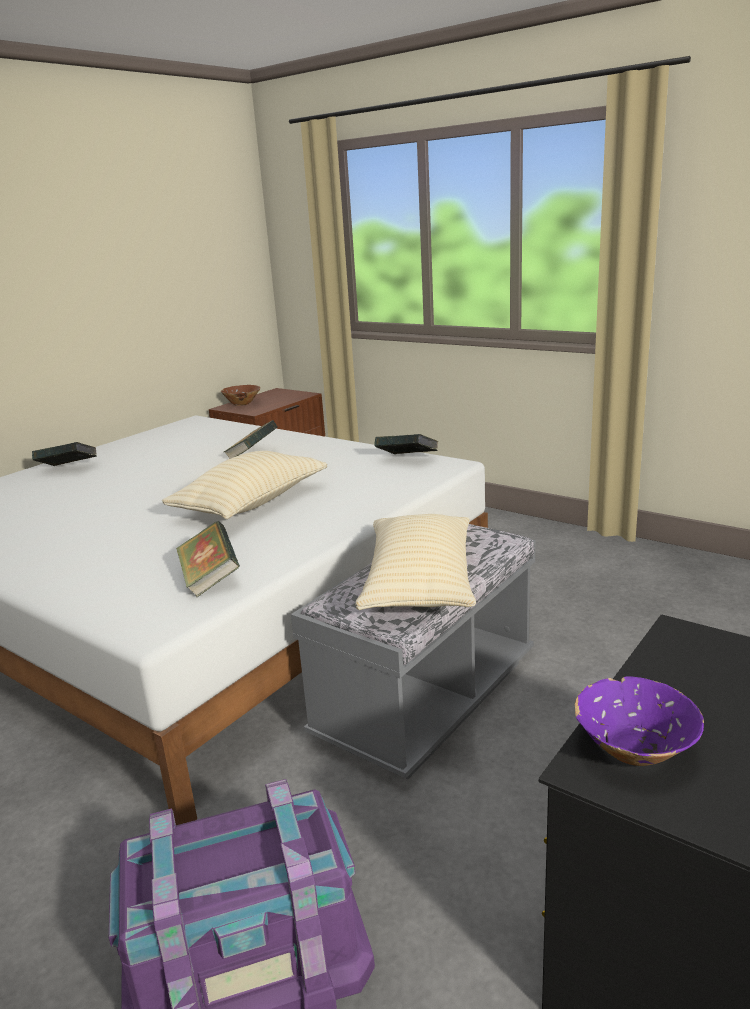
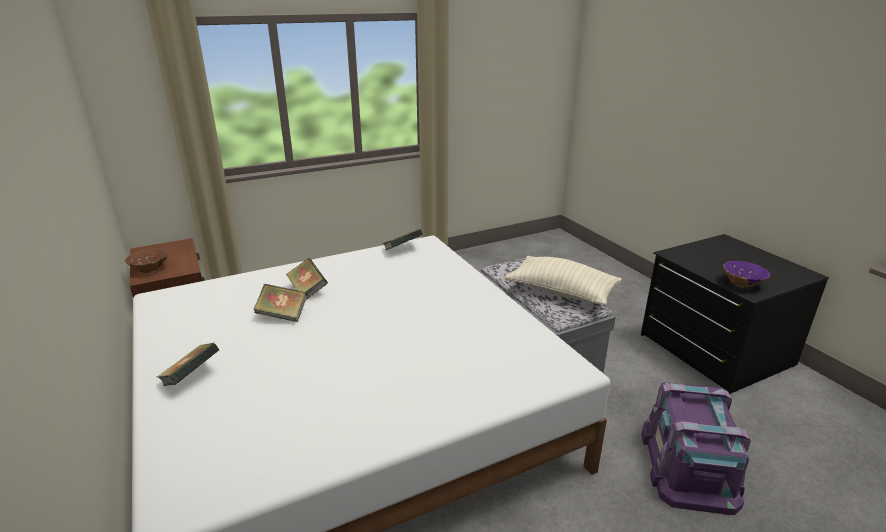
camera: 65 degrees left, 5 degrees up
(210, 579) = (523, 342): book -> book (282, 315)
(251, 504) = (412, 309): beige pillow -> none

